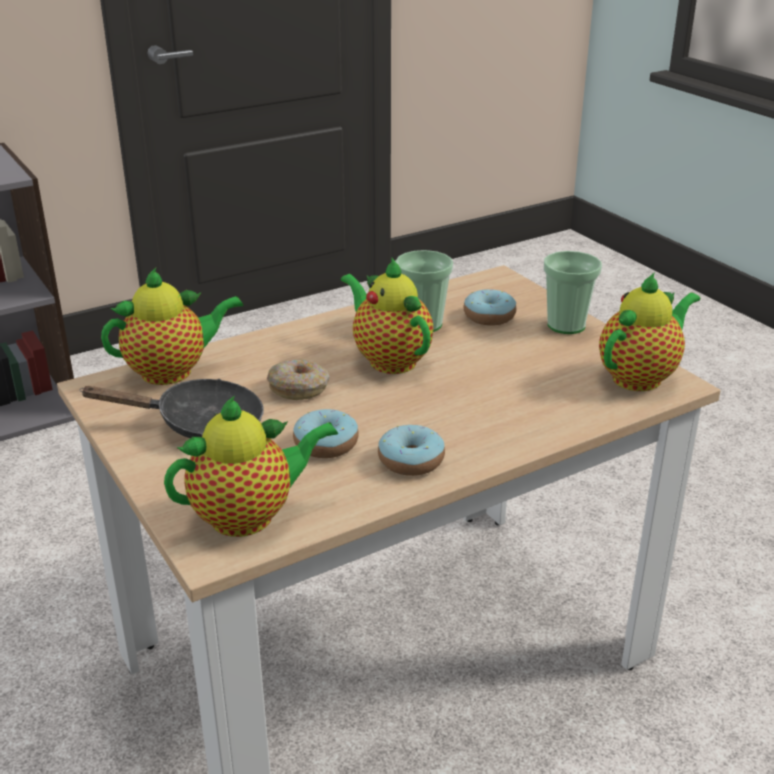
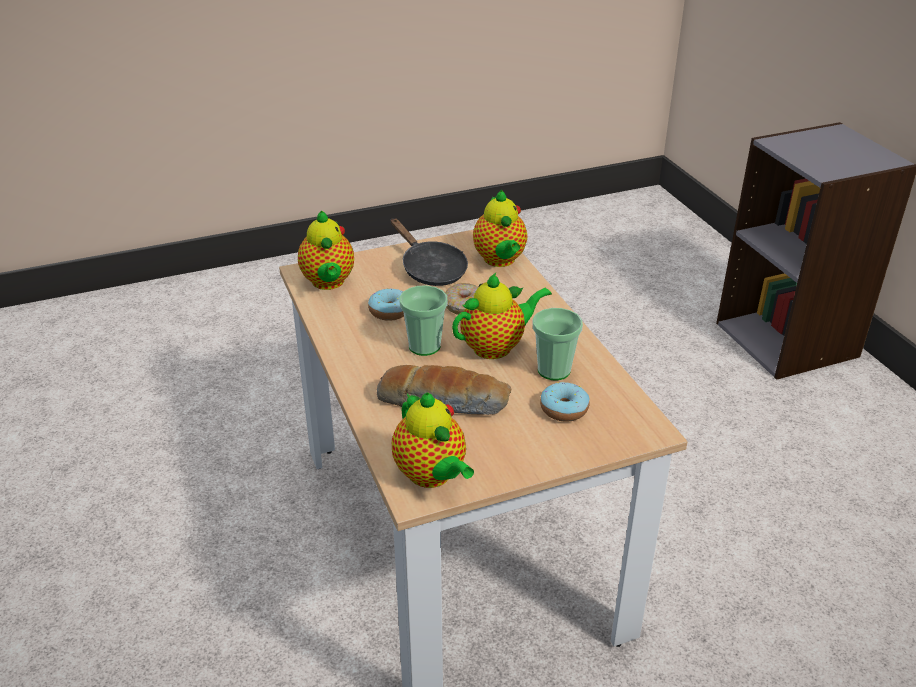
camera: 100 degrees right, 5 degrees up
(199, 424) = (430, 269): black frying pan -> black frying pan turned 45 degrees counterclockwise
(411, 461) = (357, 341): donut -> none
(512, 382) = (444, 401): none -> bread
(566, 325) = (539, 453): cup -> cup (424, 346)

